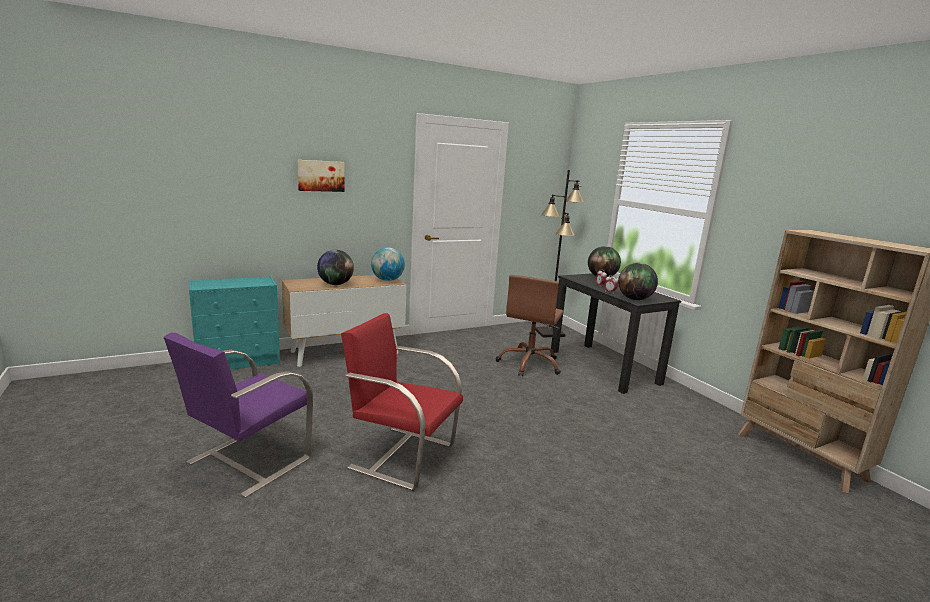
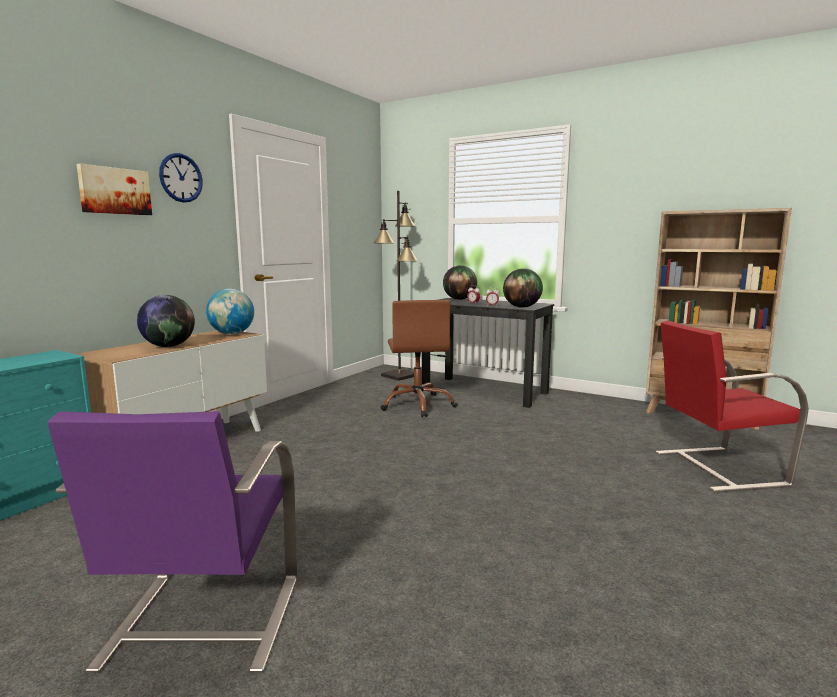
camera: 30 degrees left, 5 degrees down
(370, 164) = (181, 178): none -> wall clock
(401, 455) = (408, 529): red chair -> red chair (715, 468)

